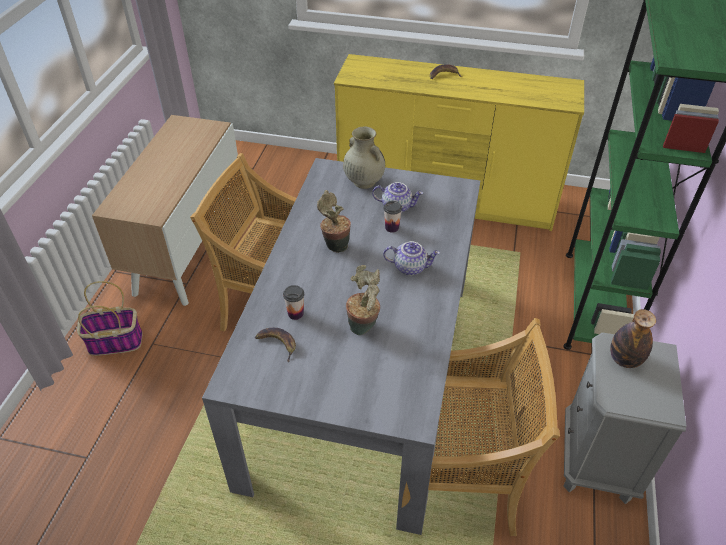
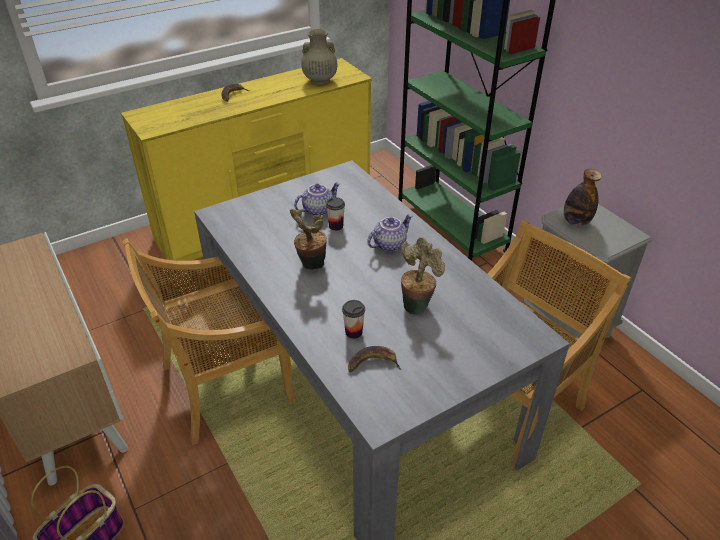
camera: 45 degrees left, 5 degrees down
(363, 181) = (264, 206): beige vase -> beige vase (319, 81)

